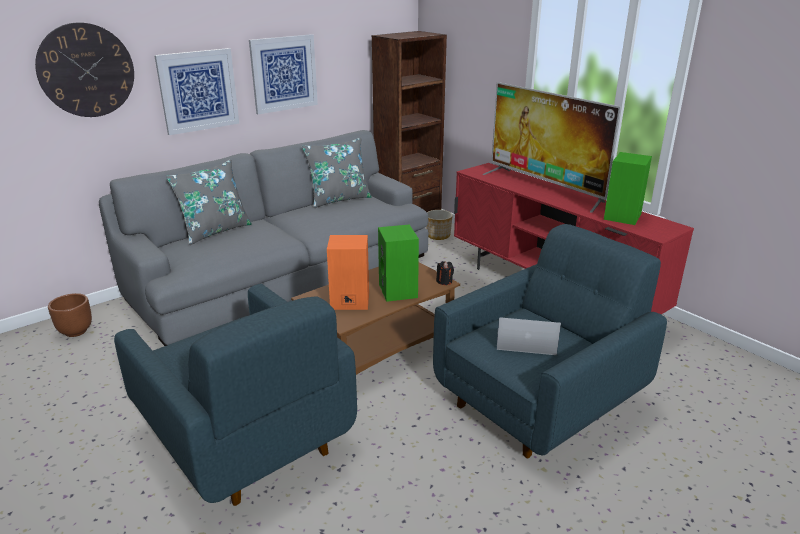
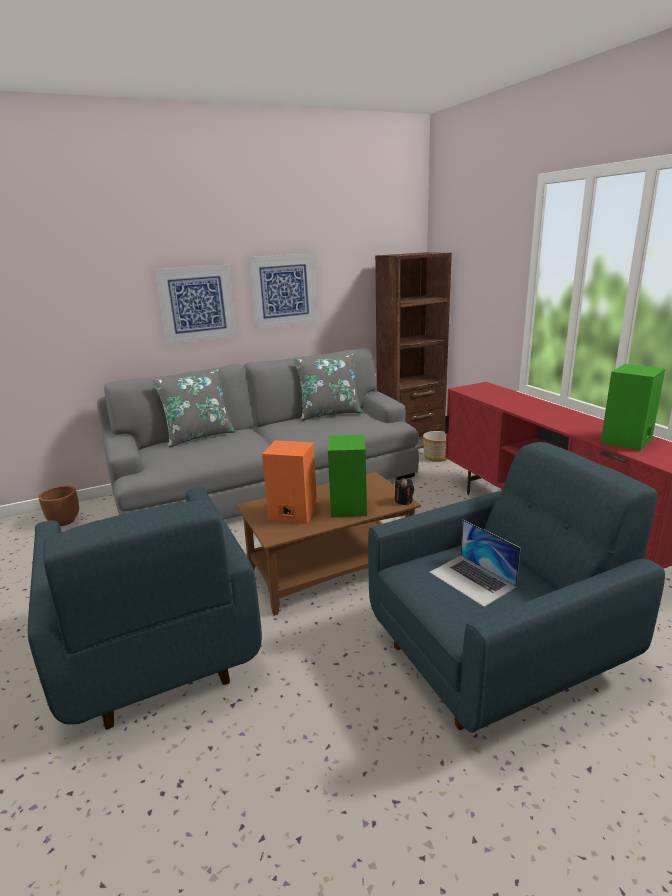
camera: 15 degrees right, 5 degrees down
(86, 70) = (90, 281): wall clock -> none
(525, 341) = (472, 579): laptop -> laptop turned 150 degrees counterclockwise
(544, 188) = (539, 407): television -> none

